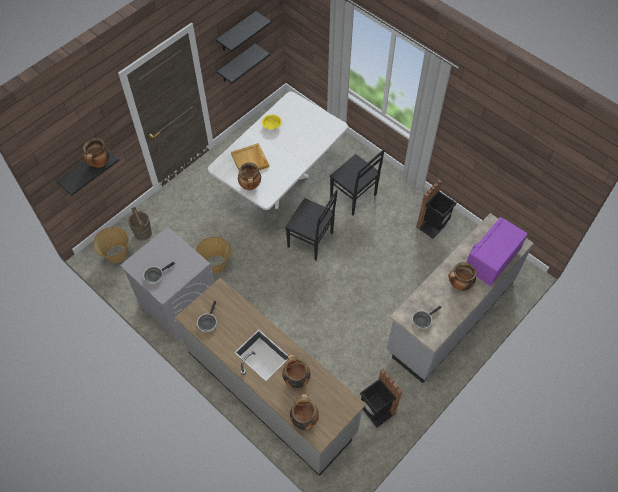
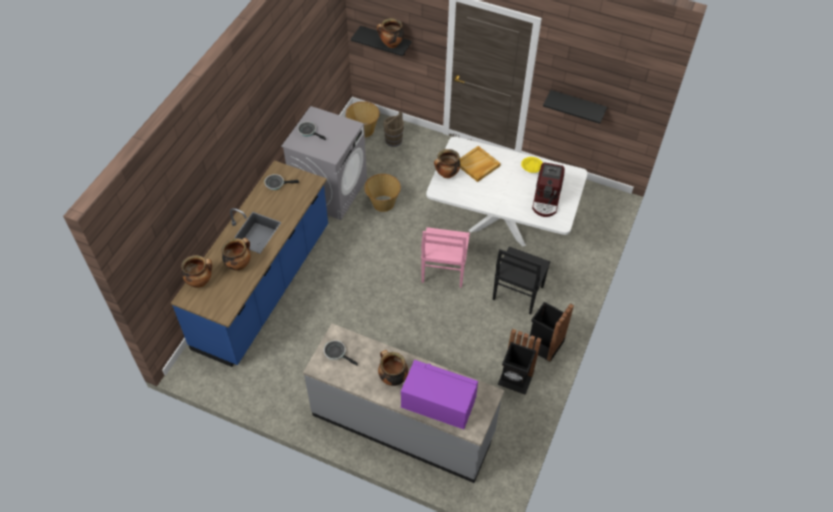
camera: 70 degrees right, 5 degrees down
(236, 32) = (588, 75): black shelf -> none
(271, 391) = (264, 287): grey counter -> blue counter
(310, 127) = (546, 200): none -> coffee machine
(311, 240) = (443, 272): black chair -> pink chair
(376, 410) = (269, 380): black trash can -> black trash can (544, 344)

